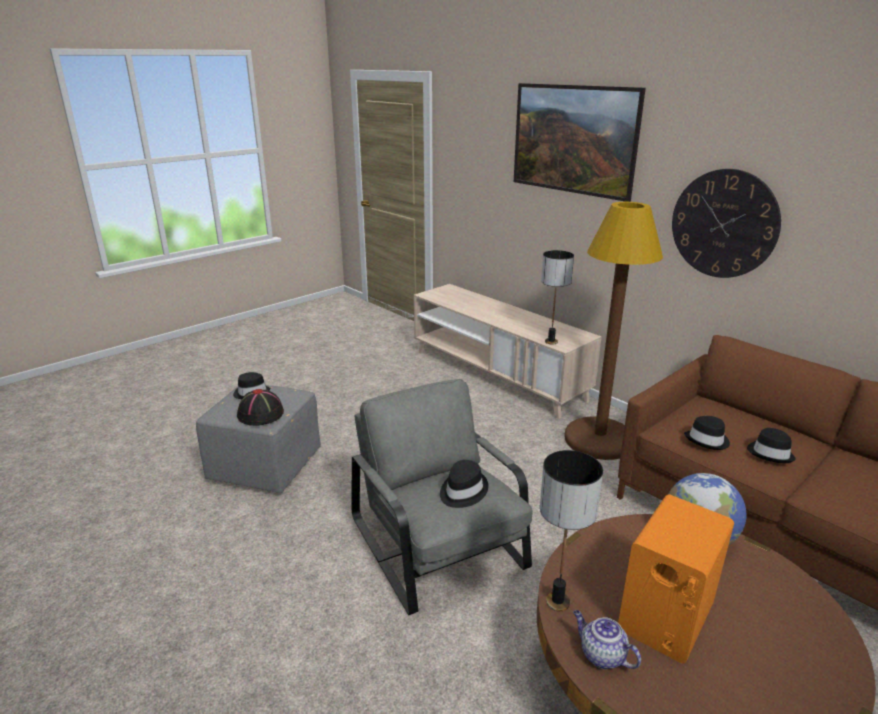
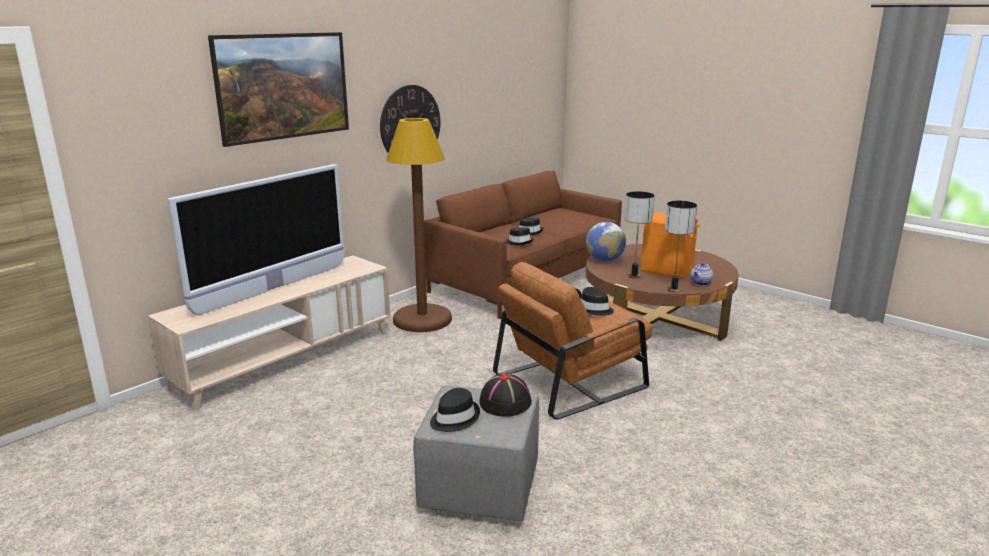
camera: 95 degrees left, 5 degrees down
(439, 543) = (572, 380): grey armchair -> brown armchair
(500, 312) = (273, 289): none -> television
(551, 341) = (361, 271): table lamp -> table lamp (634, 276)

